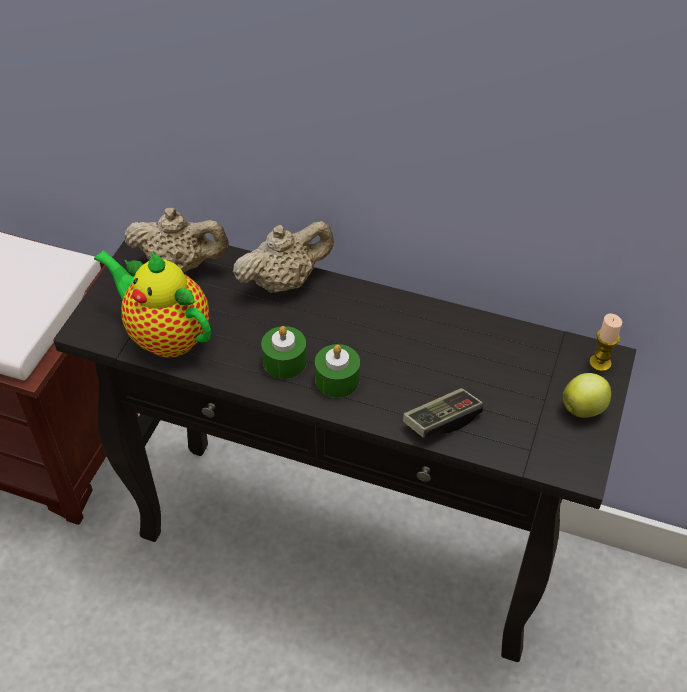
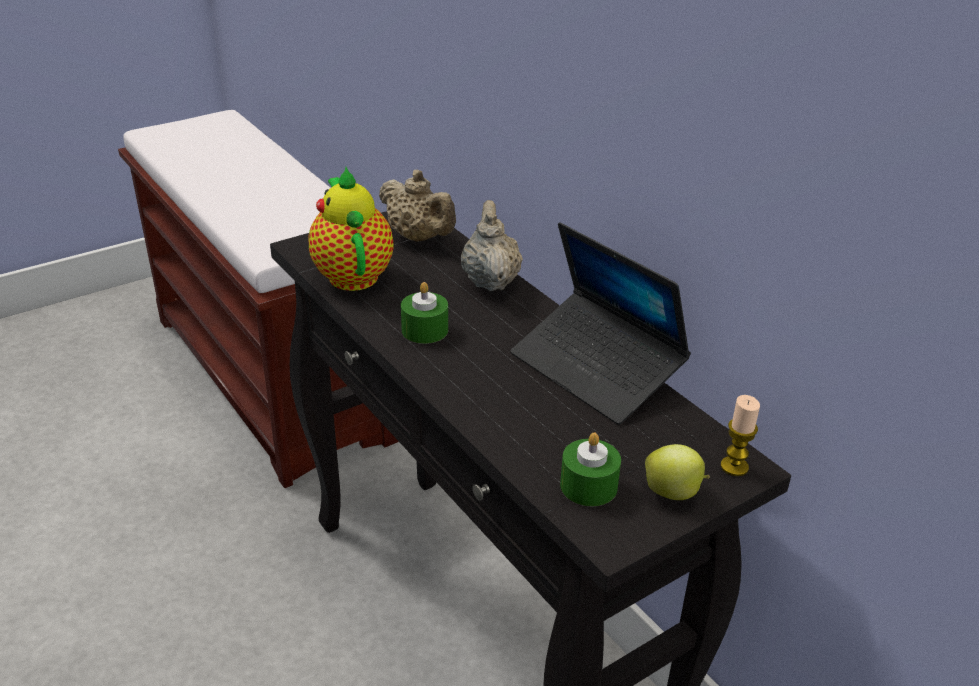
camera: 35 degrees right, 15 degrees down
(285, 281) = (490, 281): beige teapot -> beige teapot turned 105 degrees counterclockwise
(337, 380) = (454, 361): green candle -> green candle (588, 486)
(442, 328) = (596, 369): none -> laptop
(442, 421) = (514, 433): game controller -> none

